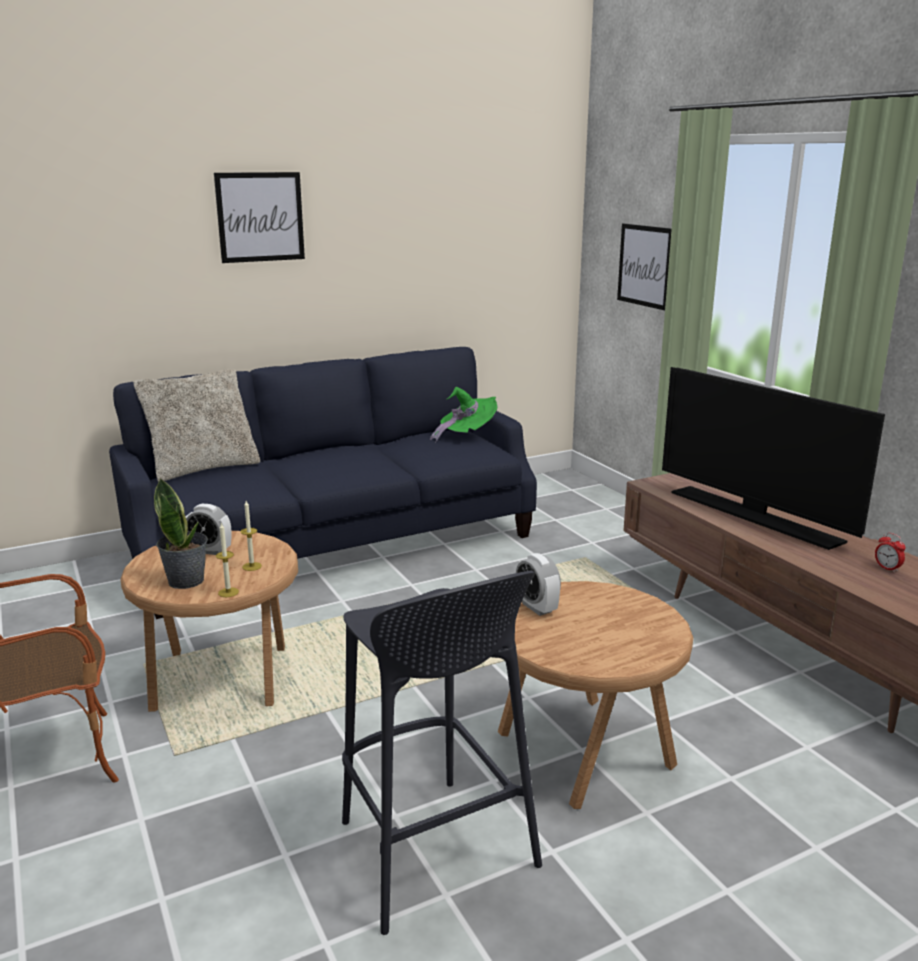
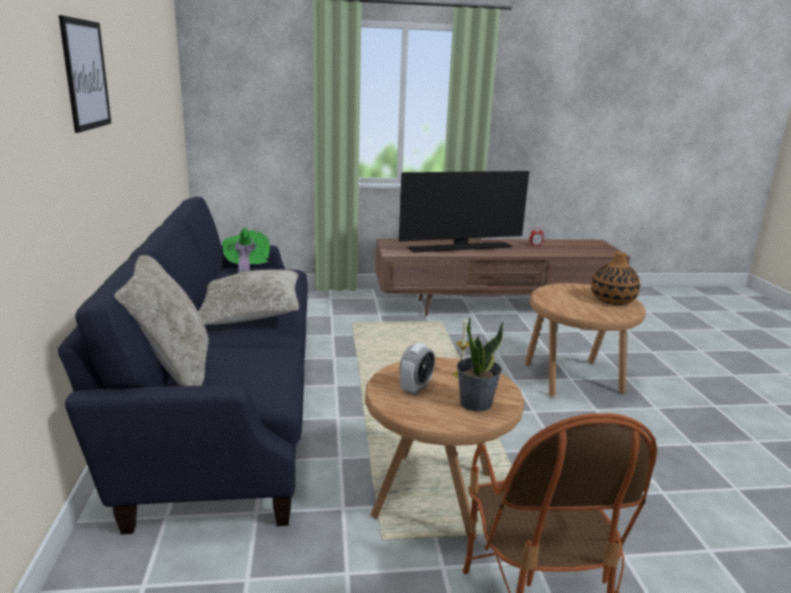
camera: 70 degrees left, 0 degrees up
(228, 592) = (507, 388): candle -> none
(344, 462) = (250, 313): none -> beige pillow
(432, 851) = (657, 440): grey stool -> none
(537, 607) = (564, 307): alarm clock -> none
(622, 646) = (612, 300): none -> vase
(645, 266) = (271, 114): picture -> none

